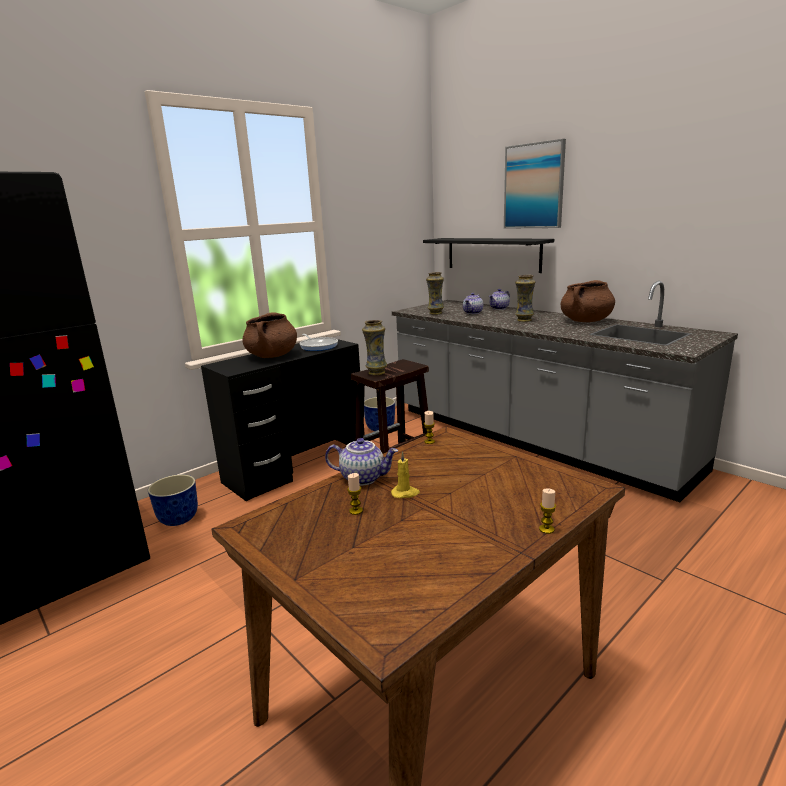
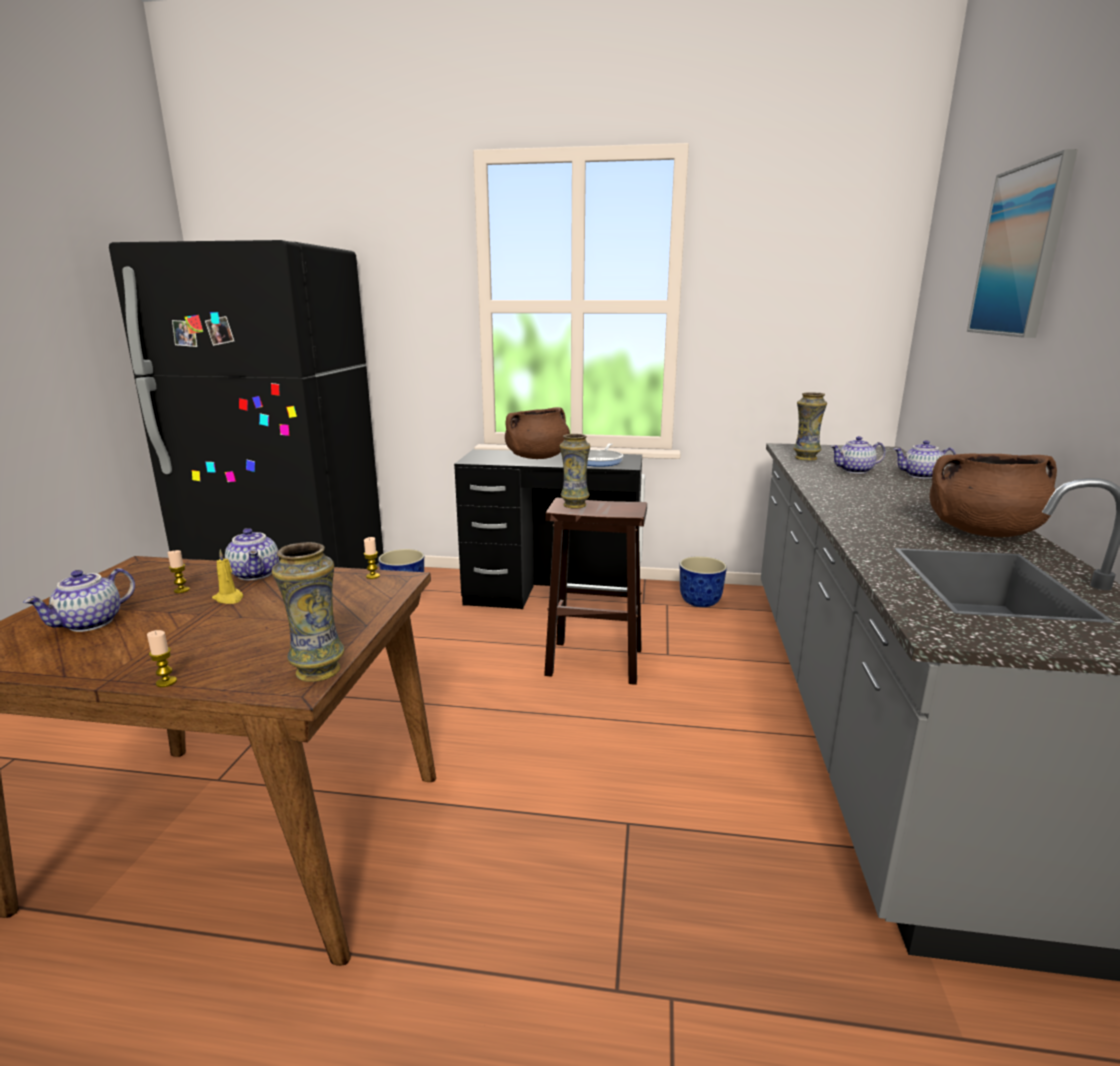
camera: 50 degrees right, 0 degrees up
(384, 557) = (90, 623): none -> teapot
(492, 254) = (954, 378): black shelf -> none
(524, 320) = (883, 499): vase -> vase (317, 670)

